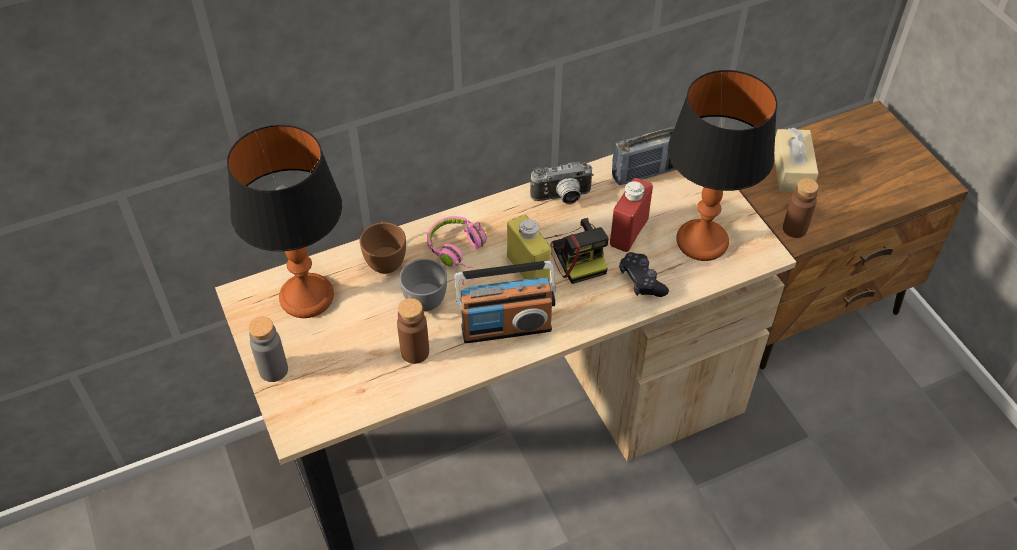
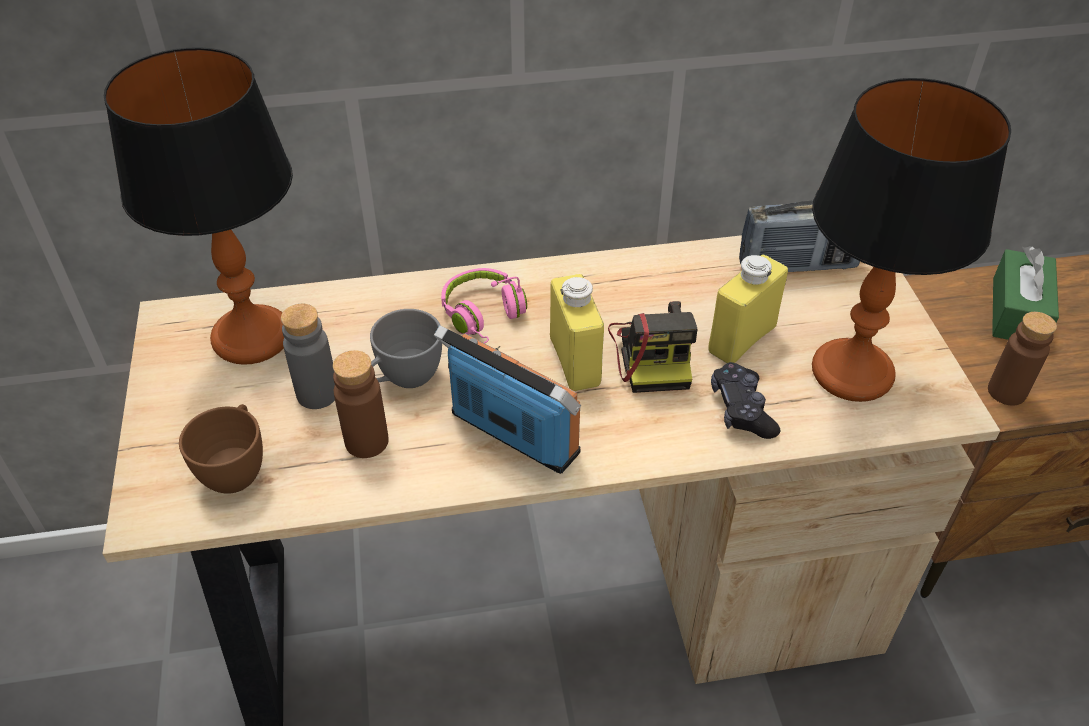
camera: 15 degrees right, 5 degrees down
(273, 370) = (159, 424): grey bottle -> grey bottle (317, 394)
(385, 259) = (380, 310): brown cup -> brown cup (237, 469)
(506, 327) = (513, 434): radio -> radio turned 150 degrees counterclockwise
(562, 198) = (657, 277): camera -> none
(628, 232) = (742, 339): red bottle -> yellow bottle
(792, 170) = (1017, 311): beige tissue box -> green tissue box

